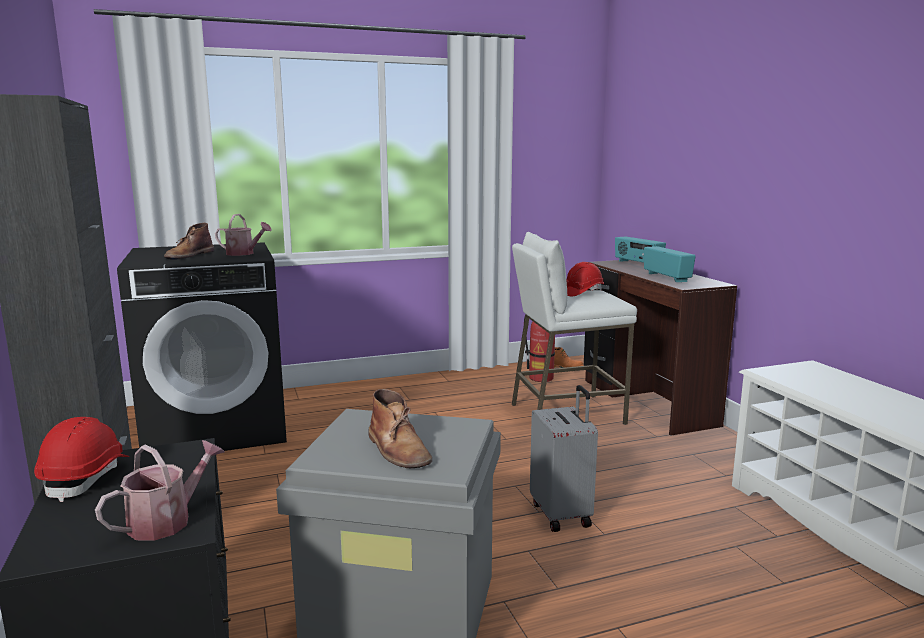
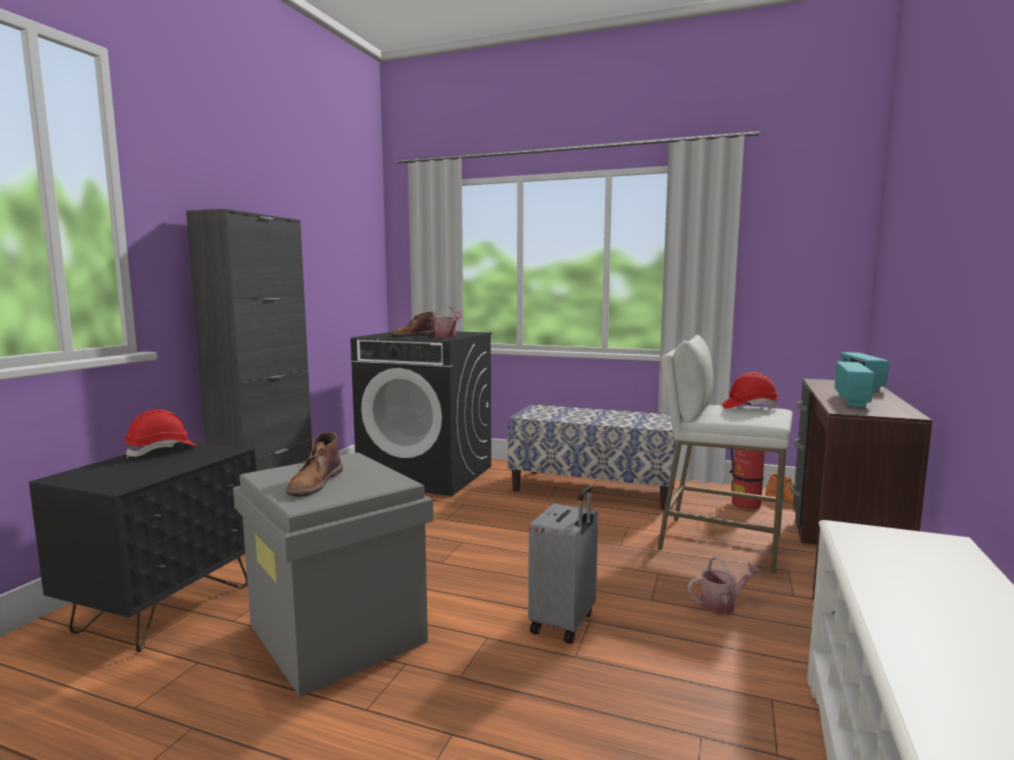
camera: 40 degrees right, 5 degrees down
(167, 520) = (130, 479): watering can -> watering can (722, 604)
(411, 396) = (594, 489): none -> bench

